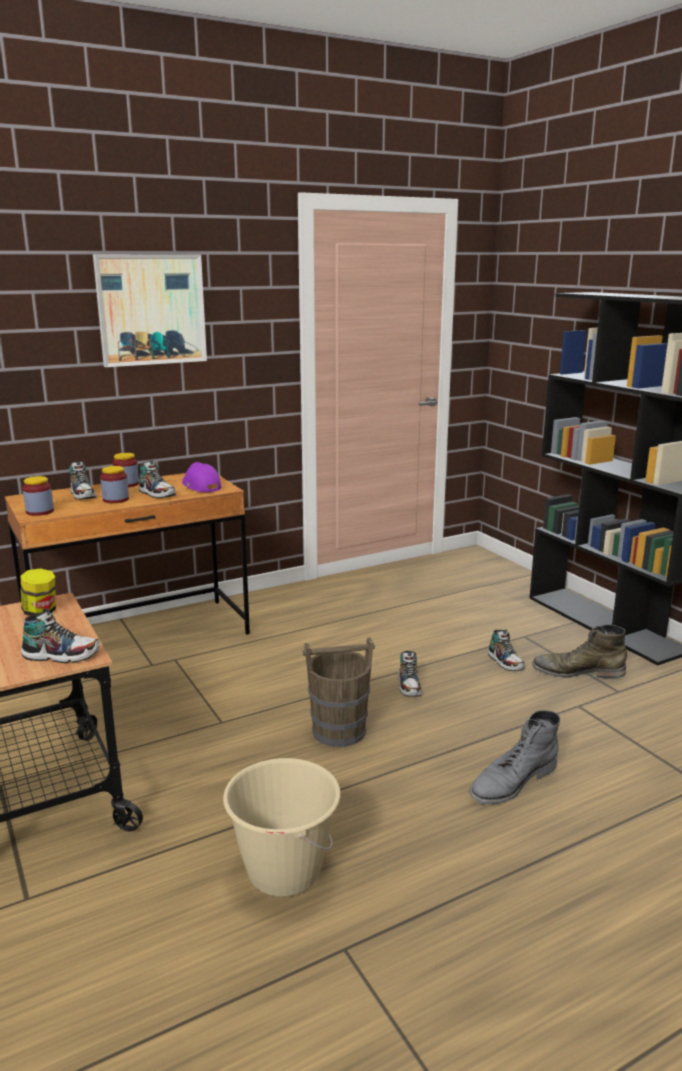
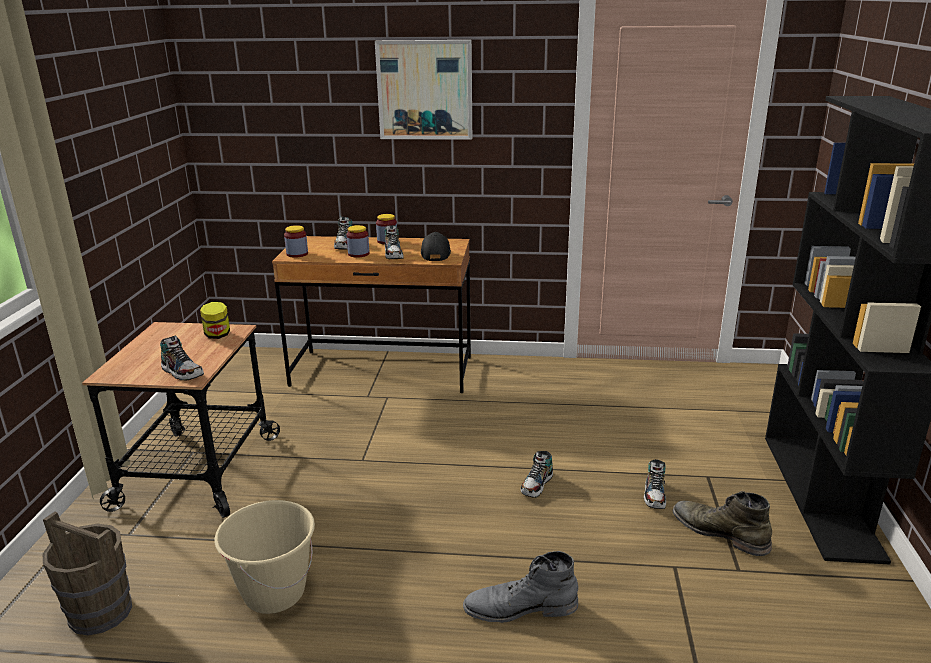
camera: 35 degrees right, 5 degrees up
(200, 486) = (435, 254): purple cap -> black cap
(338, 731) = (434, 501): brown bucket -> brown bucket (100, 612)

